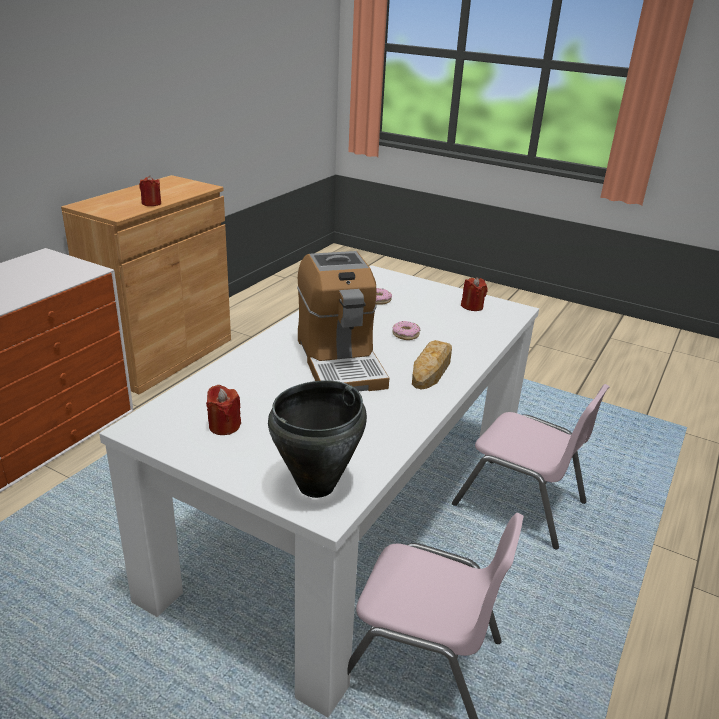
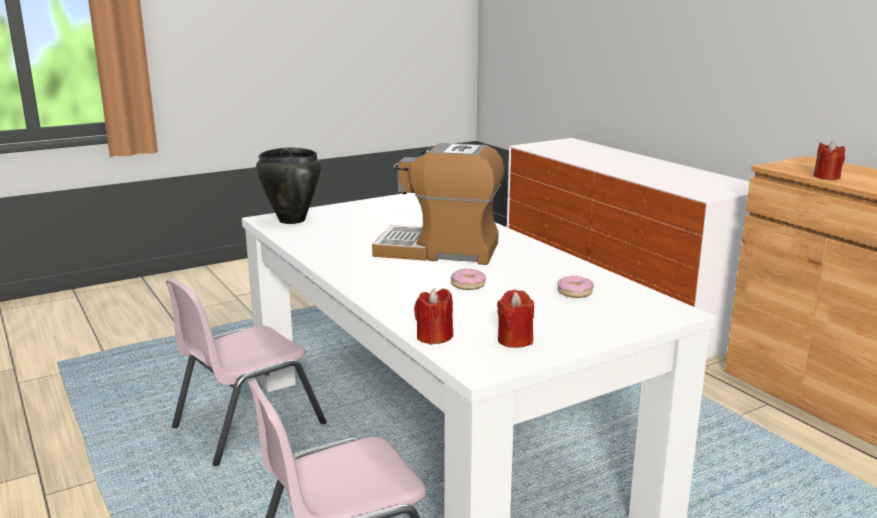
camera: 120 degrees right, 10 degrees down
(224, 426) = (388, 211): red candle -> red candle (434, 337)
(432, 369) = (383, 278): bread -> none

